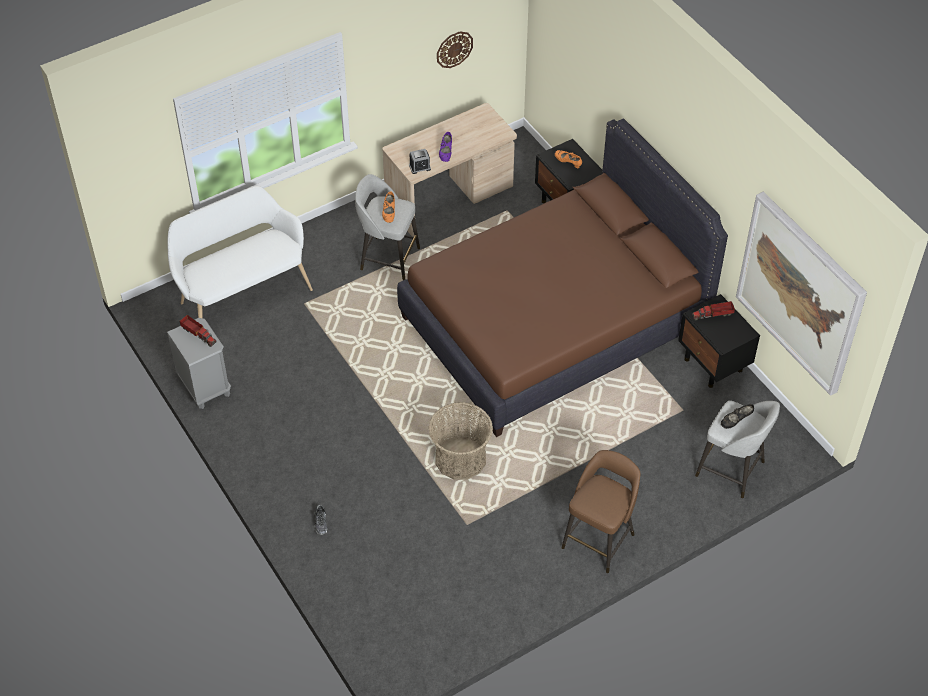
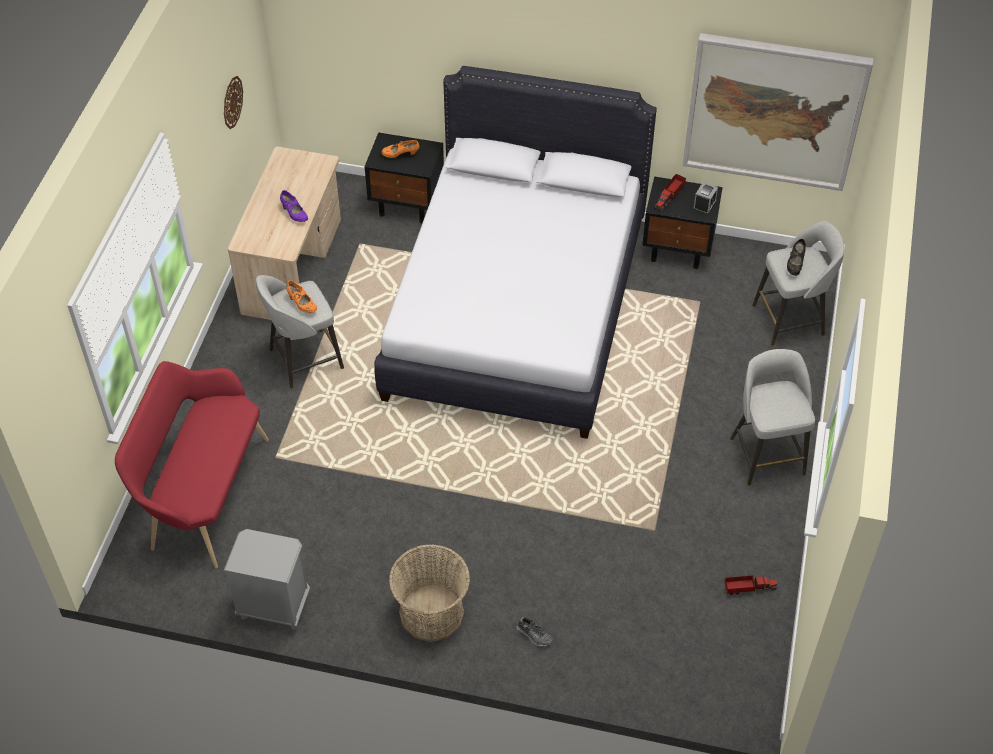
camera: 45 degrees left, 0 degrees up
(198, 334) = (259, 547): toy truck -> toy truck (748, 588)
(242, 294) = (203, 494): white bench -> red bench
(420, 167) = (286, 242): alarm clock -> alarm clock (704, 205)
(460, 459) = (581, 481): basket -> basket (431, 613)
(553, 323) = (515, 309): brown bed -> white bed
(599, 539) = (766, 454): brown stool -> grey stool

